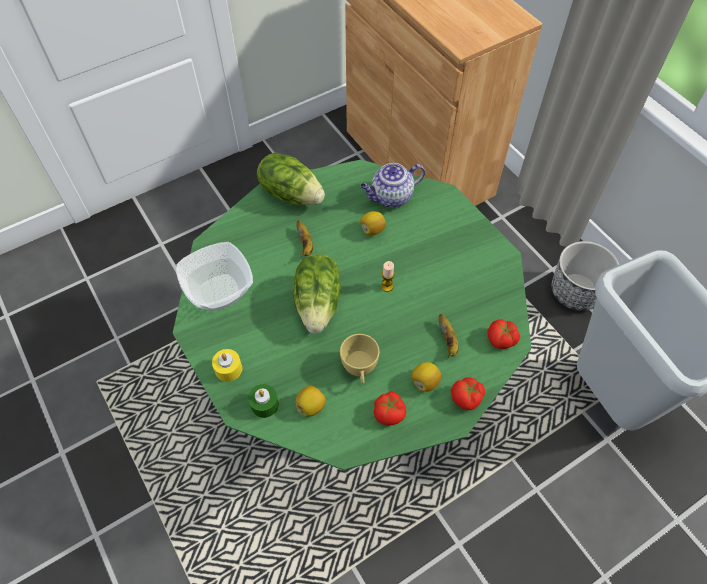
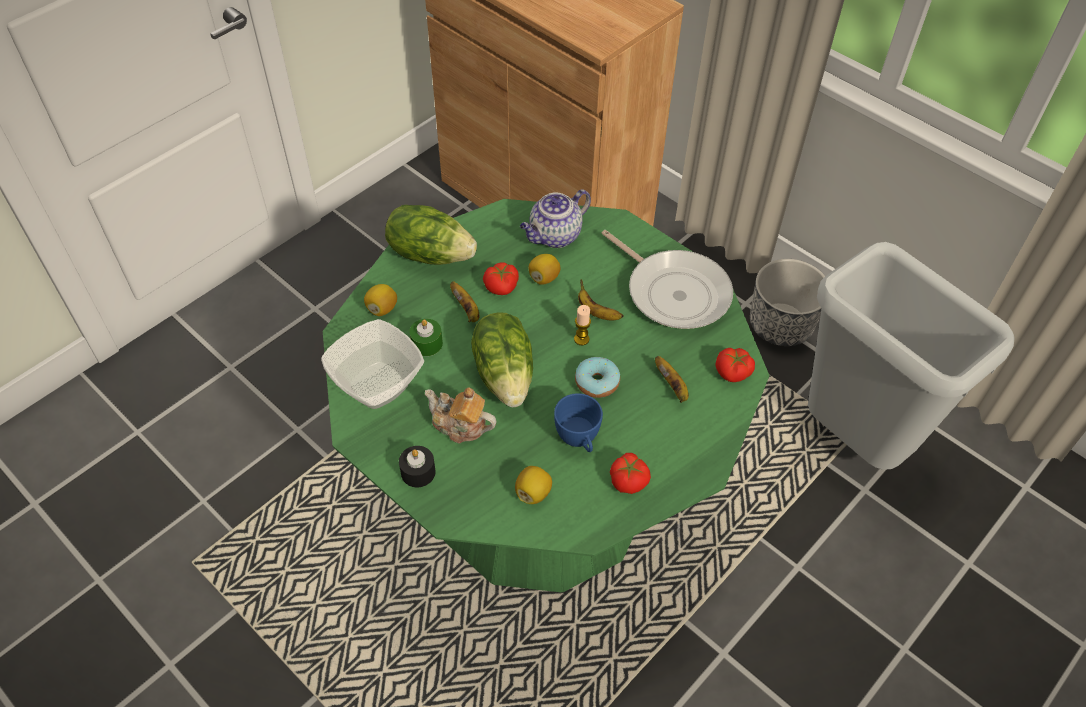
camera: 15 degrees left, 5 degrees down
(228, 369) = (418, 472): yellow candle -> black candle
(264, 404) = (476, 503): green candle -> green candle (427, 343)
(271, 338) = (460, 426): none -> teapot
(360, 370) = (579, 440): yellow cup -> blue cup
(388, 325) = (597, 382): none -> donut
(405, 266) = (596, 312): none -> banana
(425, 382) = (659, 437): lemon -> lemon (382, 309)
(466, 398) = (713, 445): tomato -> tomato (502, 287)
(473, 261) = (674, 292): none -> frying pan

